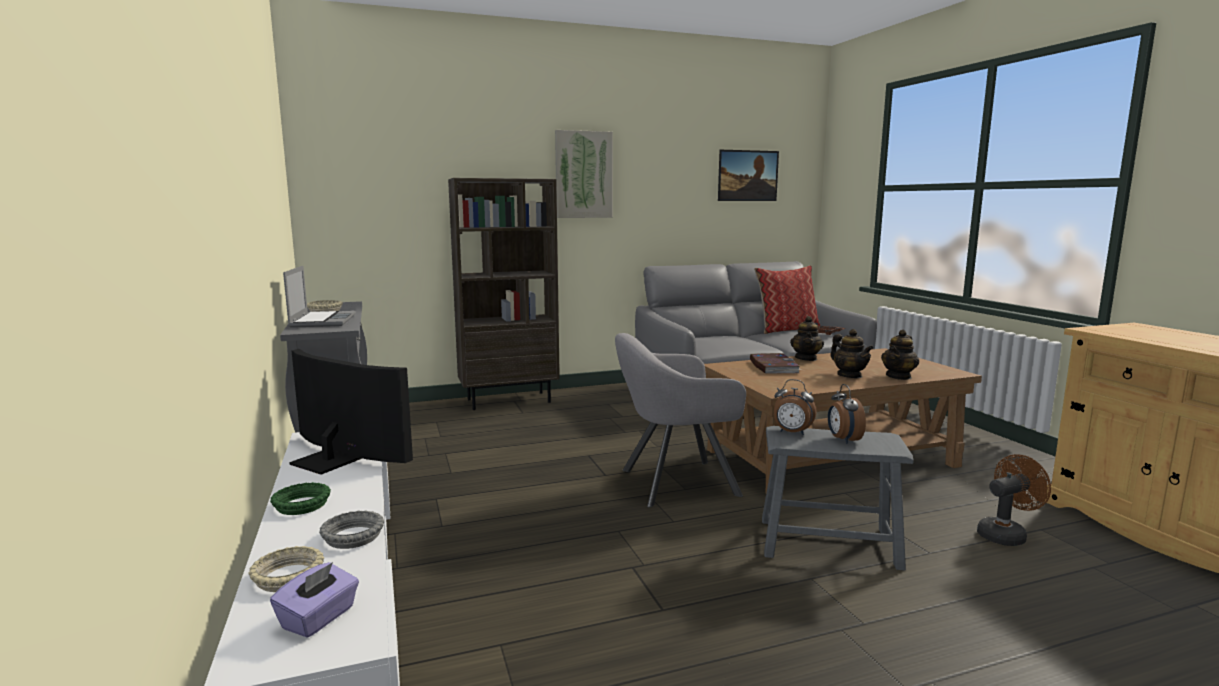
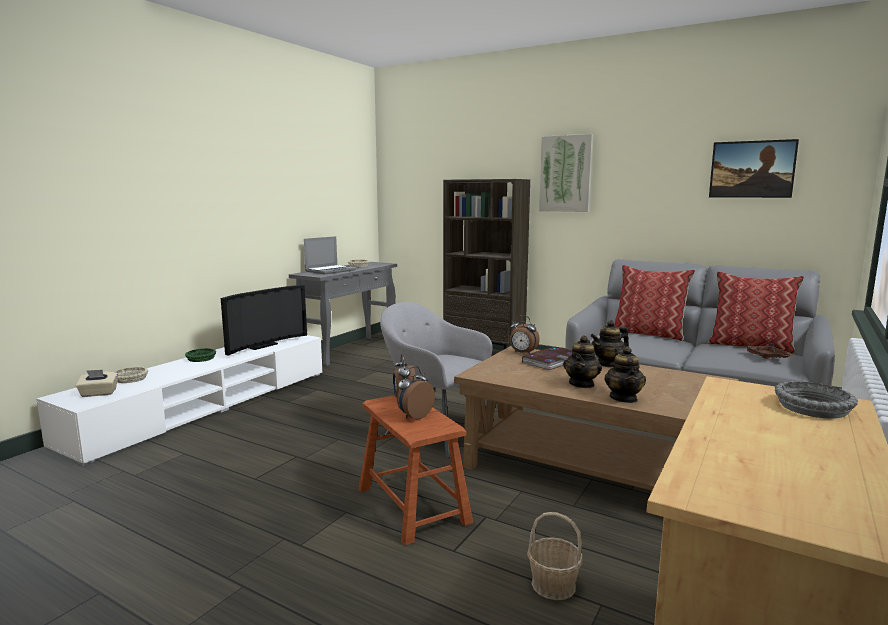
camera: 50 degrees right, 0 degrees up
(319, 618) = (98, 393): purple tissue box -> beige tissue box
(335, 458) = (261, 345): television -> television turned 45 degrees clockwise
(353, 536) = (176, 375): grey bowl -> grey bowl (813, 408)
(710, 335) = (649, 334): none -> pillow
(734, 367) = (522, 353): none -> alarm clock
(828, 542) = (412, 505): grey stool -> brown stool
(899, 376) = (624, 398): teapot -> teapot turned 90 degrees counterclockwise
(1006, 534) = (553, 584): brown fan -> basket

